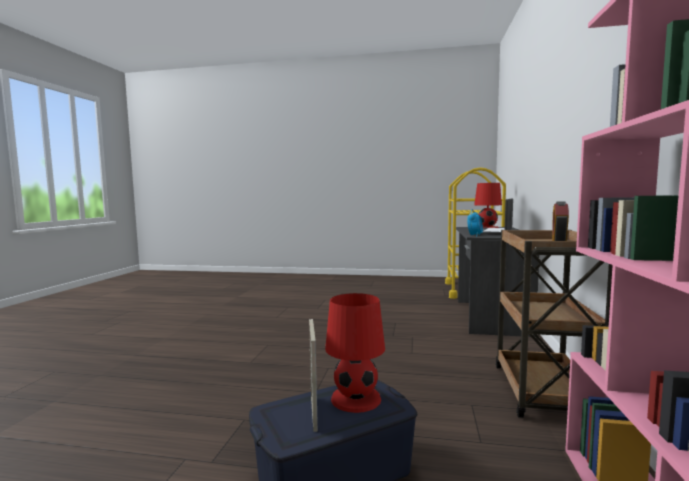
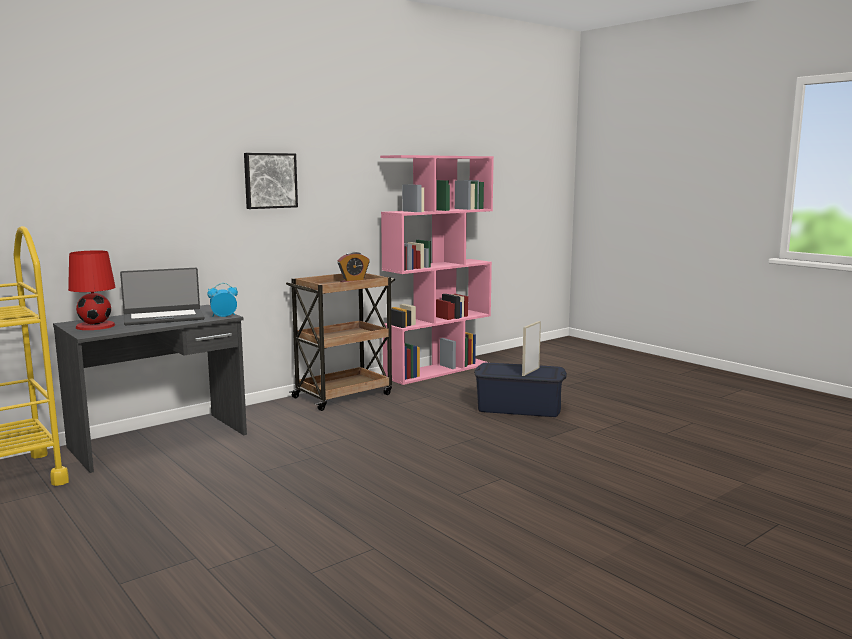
camera: 140 degrees left, 5 degrees up
(355, 399) = (502, 370): red table lamp -> none
(578, 113) = (270, 180): none -> picture

